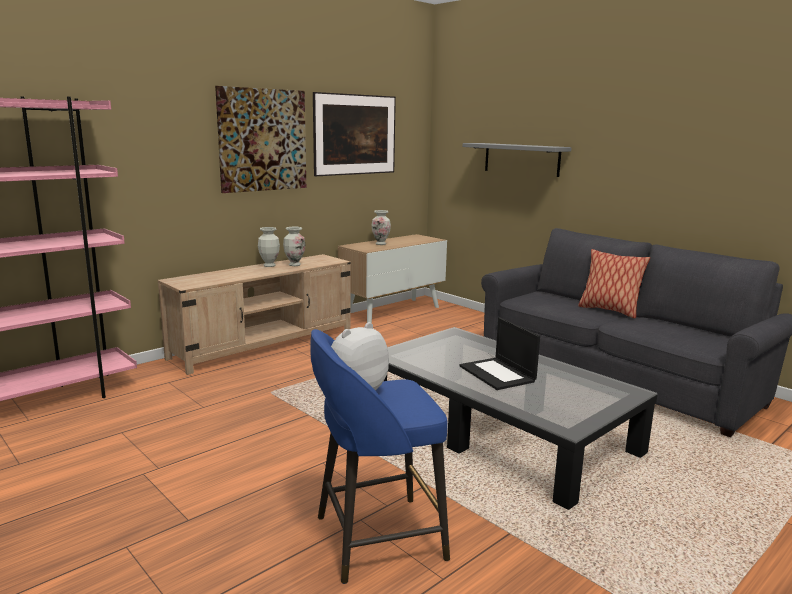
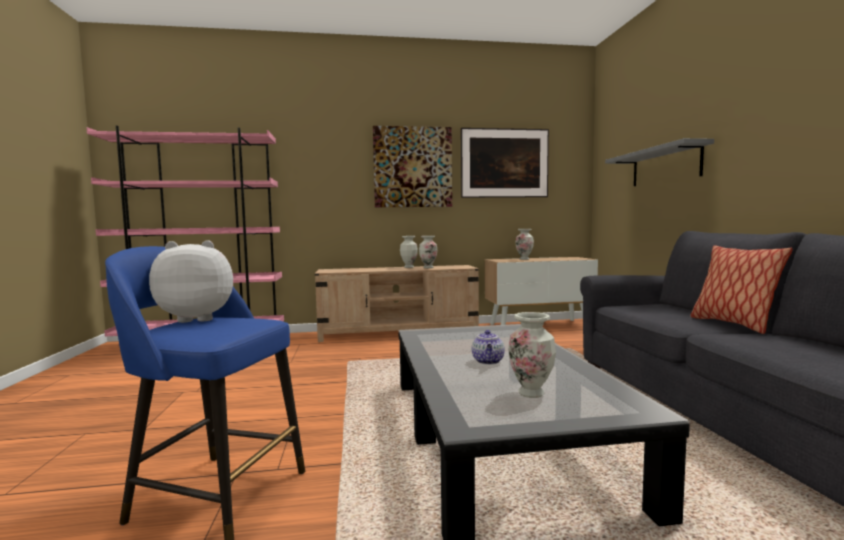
camera: 35 degrees right, 10 degrees down
(498, 374) = (488, 361): laptop -> teapot
(565, 395) = (531, 393): none -> vase

